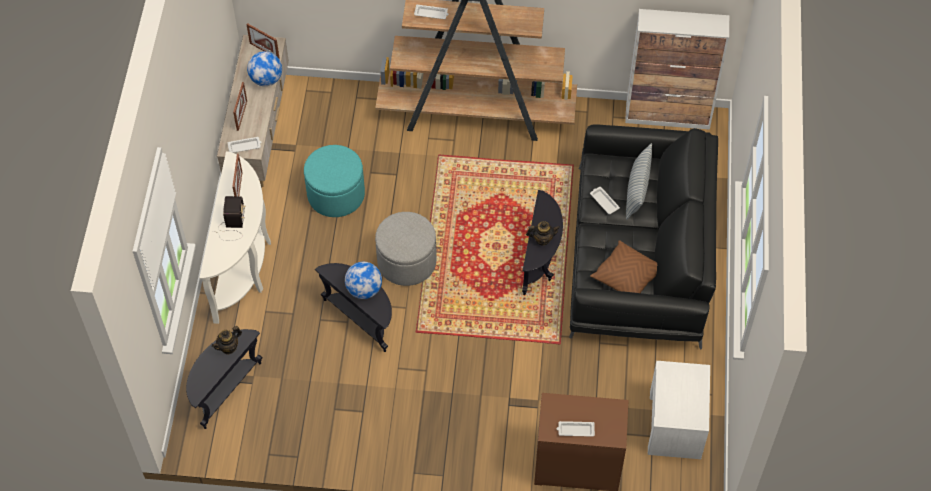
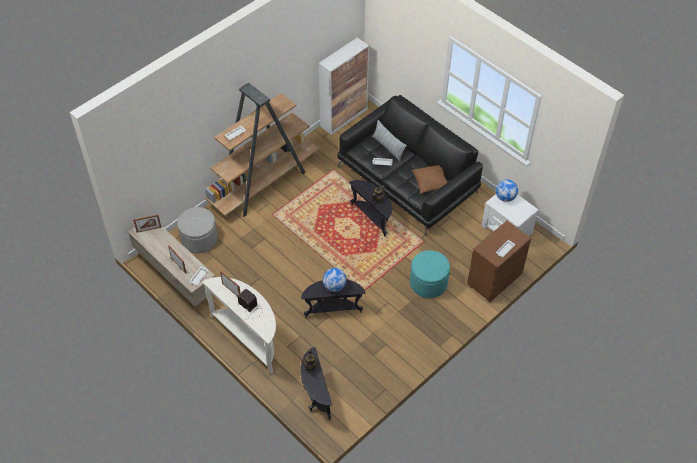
camera: 50 degrees left, 5 degrees down
(266, 79) = (167, 240): globe -> globe (505, 197)
(336, 194) = (249, 270): turquoise ottoman -> turquoise ottoman (428, 283)
(407, 261) = (319, 268): grey ottoman -> grey ottoman (199, 239)

